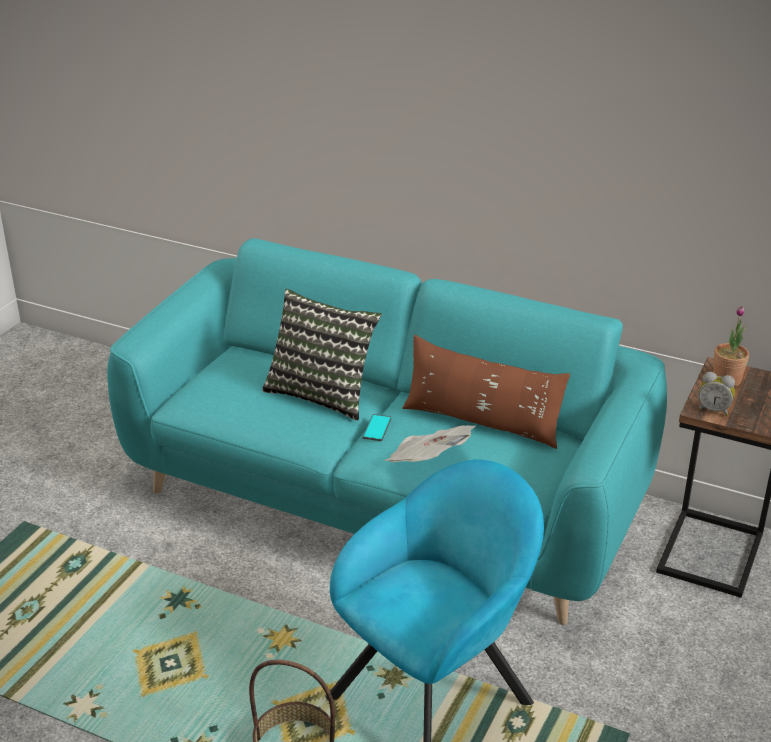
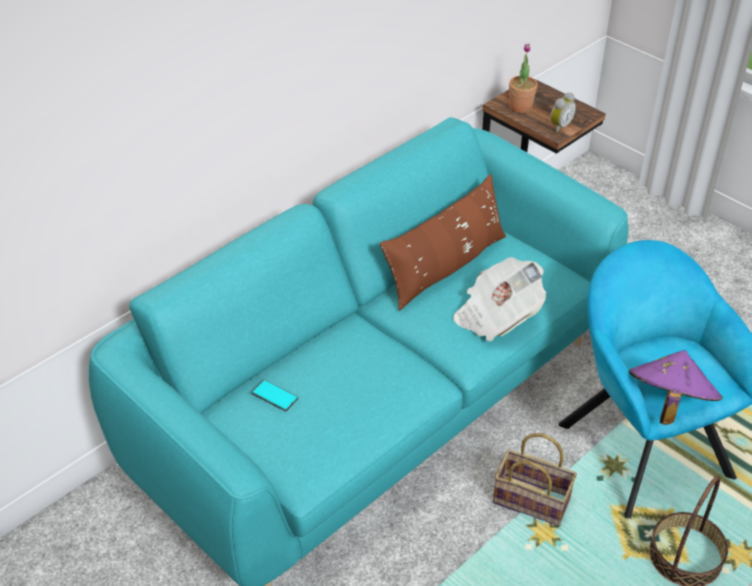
camera: 70 degrees left, 10 degrees up
(320, 625) = (533, 500): none -> basket
(322, 393) = (345, 358): pillow -> none
(376, 603) = (668, 404): none -> purple hat
(377, 428) = (427, 335): phone -> phone (274, 396)

